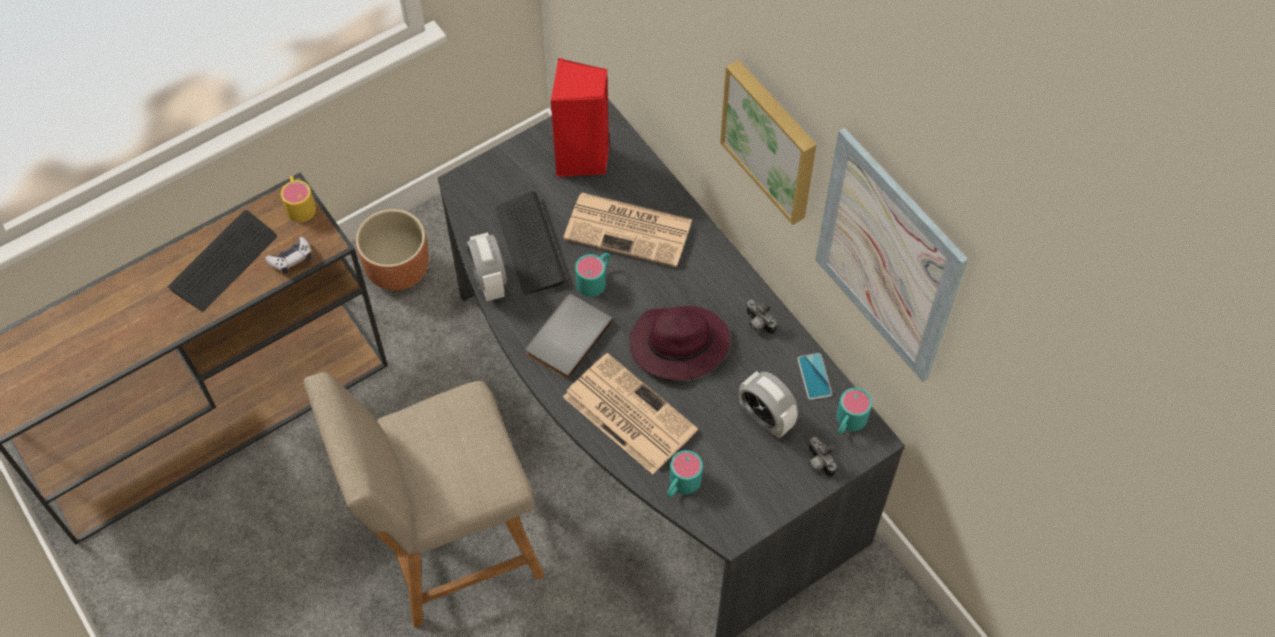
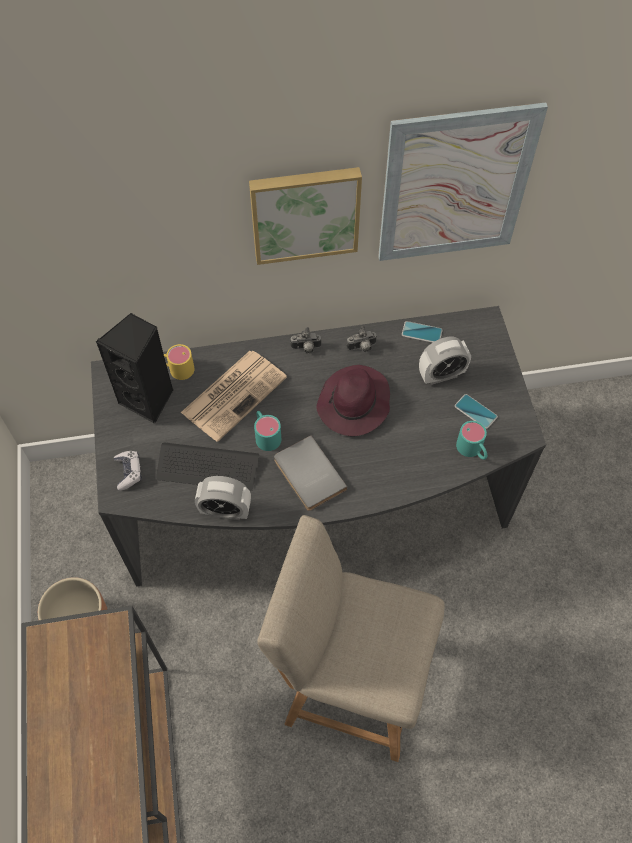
camera: 65 degrees left, 0 degrees up
(224, 262) = (78, 728): keyboard -> none
(291, 259) = (111, 664): game controller -> game controller (129, 472)
(299, 204) = (56, 636): yellow mug -> yellow mug (176, 369)
(447, 545) = (349, 682): beige chair -> beige chair turned 105 degrees clockwise
(582, 159) = (149, 399): red speaker -> black speaker
(627, 413) = (396, 460): newspaper -> none
(734, 471) = (475, 411): none -> phone
(817, 463) = (491, 360): camera -> camera (306, 349)
(848, 423) = (467, 329): turquoise mug -> none

